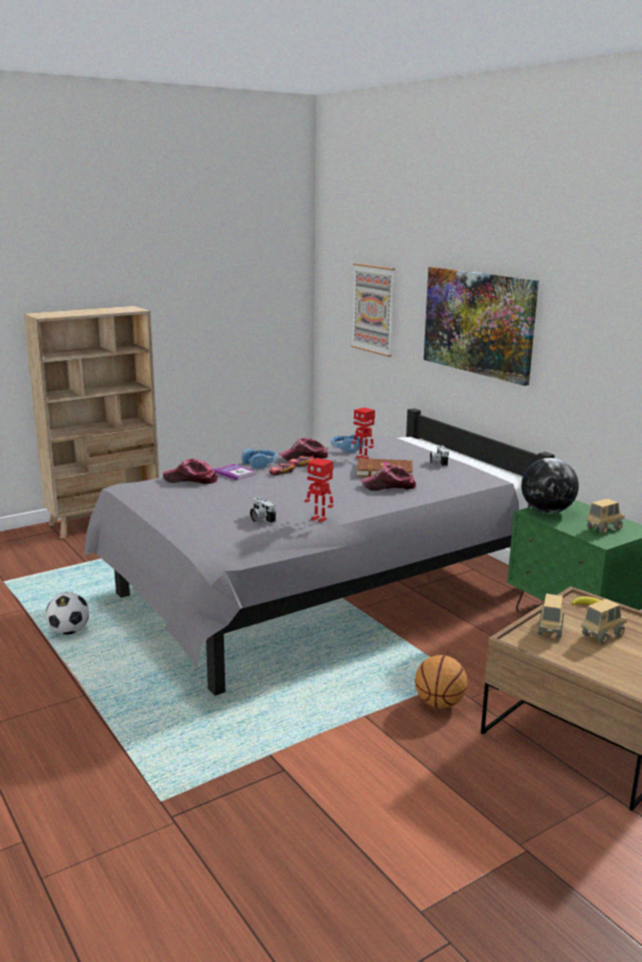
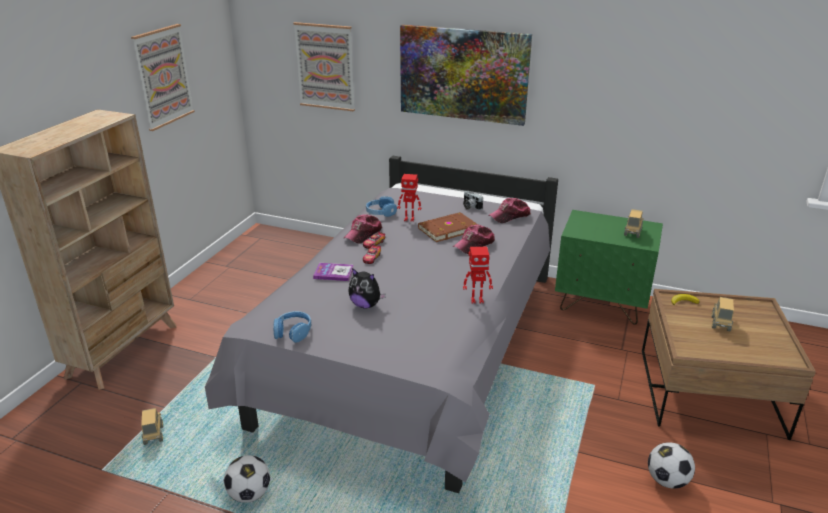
camera: 35 degrees left, 10 degrees up
(191, 480) = (306, 295): cap -> cap (510, 216)
(218, 296) = (163, 76): none -> picture
(223, 496) = (366, 305): none -> plush toy
(260, 464) = (338, 254): blue headphones -> blue headphones (293, 332)
(260, 519) = (435, 319): camera -> none
(423, 774) = (667, 480): none -> football
(440, 704) = (608, 414): basketball -> none
(546, 511) = (580, 228): globe -> none
(550, 630) = (690, 333): toy truck -> toy truck (153, 435)

